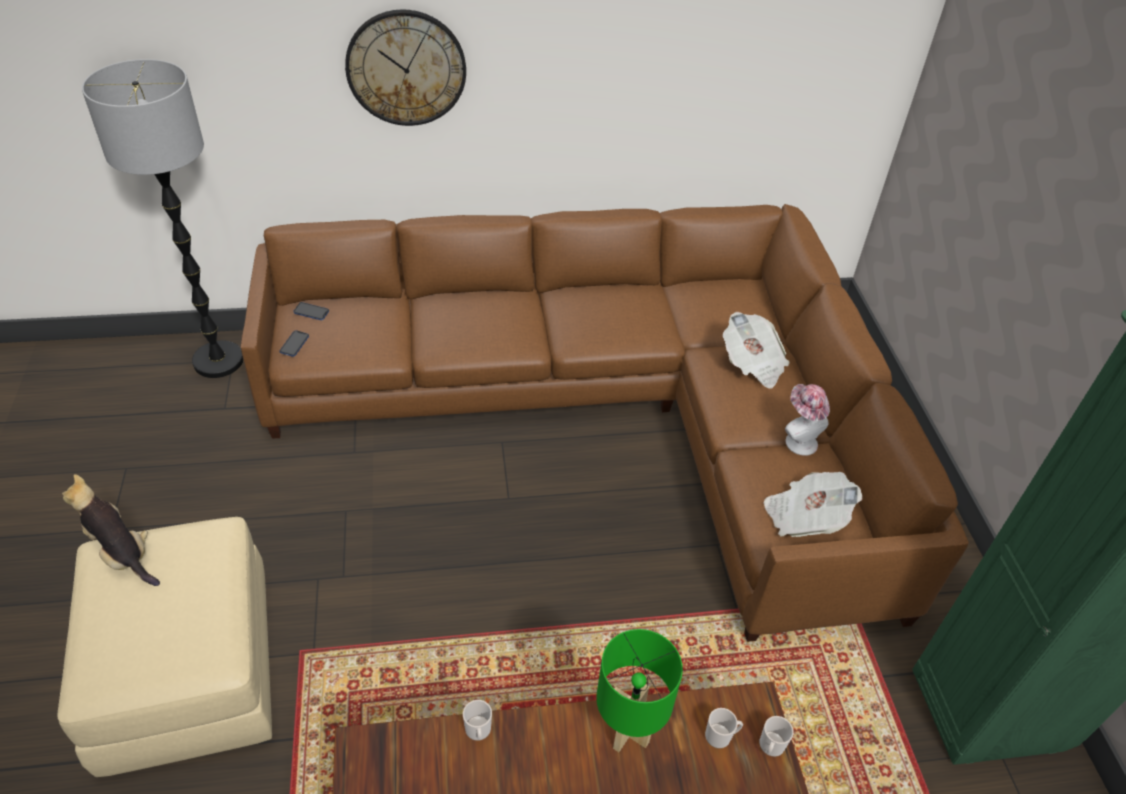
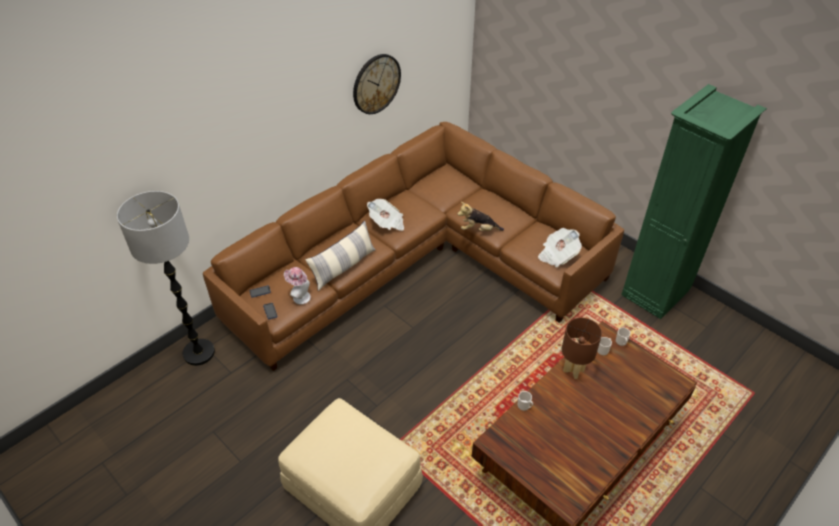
camera: 35 degrees left, 0 degrees up
(122, 553) = (308, 445): plush toy -> plush toy (478, 230)
(406, 68) = (261, 137): wall clock -> wall clock (376, 84)
(452, 342) = (343, 267): none -> pillow
(628, 732) = (574, 370): green table lamp -> brown table lamp
(752, 364) = (480, 204): newspaper -> newspaper (387, 223)
(798, 440) = (526, 226): hat -> hat (299, 297)

